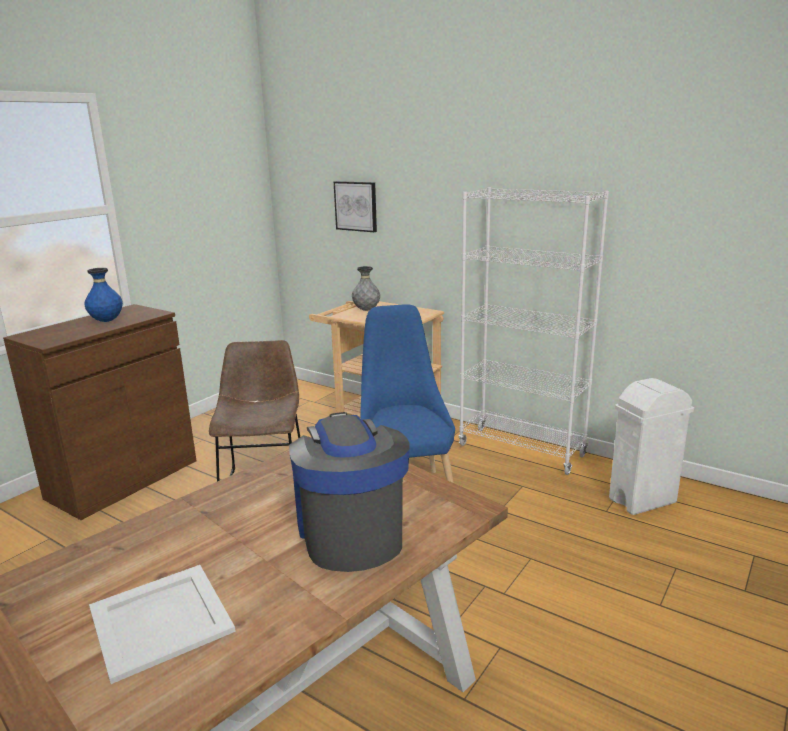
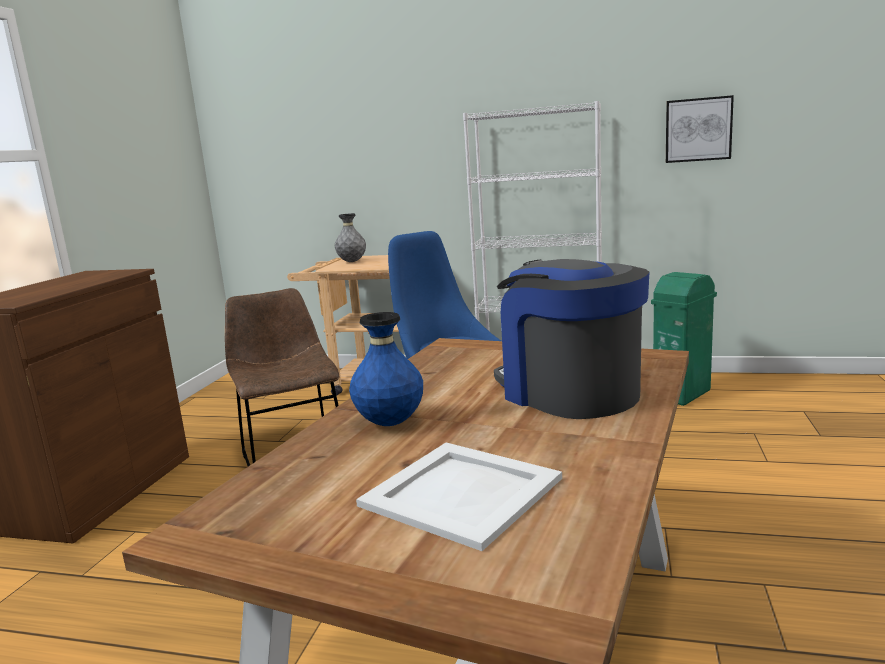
camera: 20 degrees left, 5 degrees down
(107, 321) = (71, 282): blue vase -> blue vase (390, 423)
(356, 206) = (318, 155): picture -> picture (698, 130)
(643, 501) = (682, 394): white trash can -> green trash can

